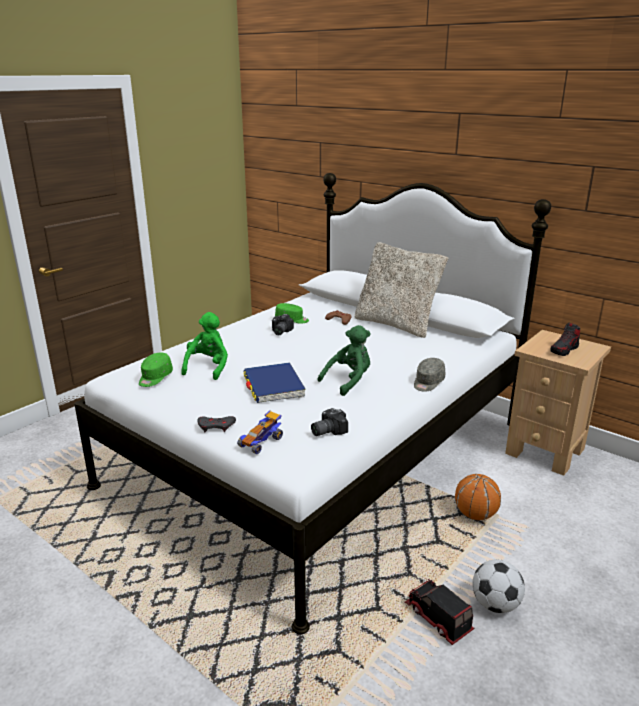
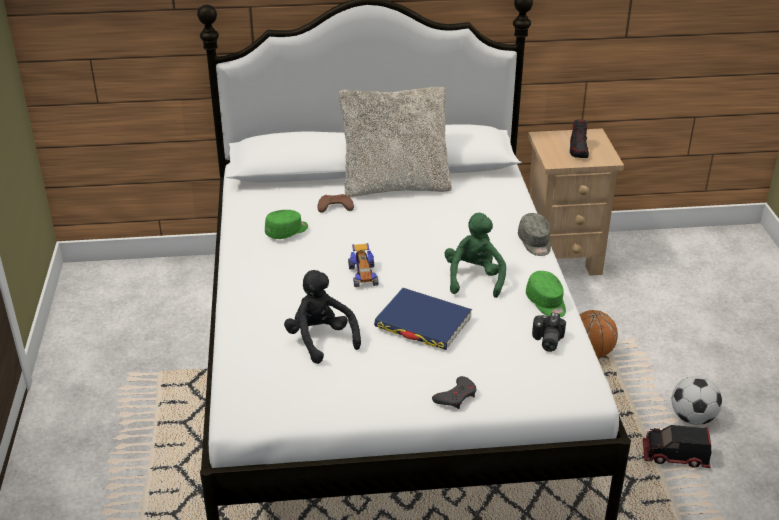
camera: 45 degrees left, 10 degrees up
(155, 377) = (295, 384): green cap -> green cap (546, 303)
(208, 367) = (321, 339): green plush toy -> black plush toy
(261, 441) = (518, 385): toy car -> toy car (363, 275)
(280, 332) = (305, 254): camera -> none

